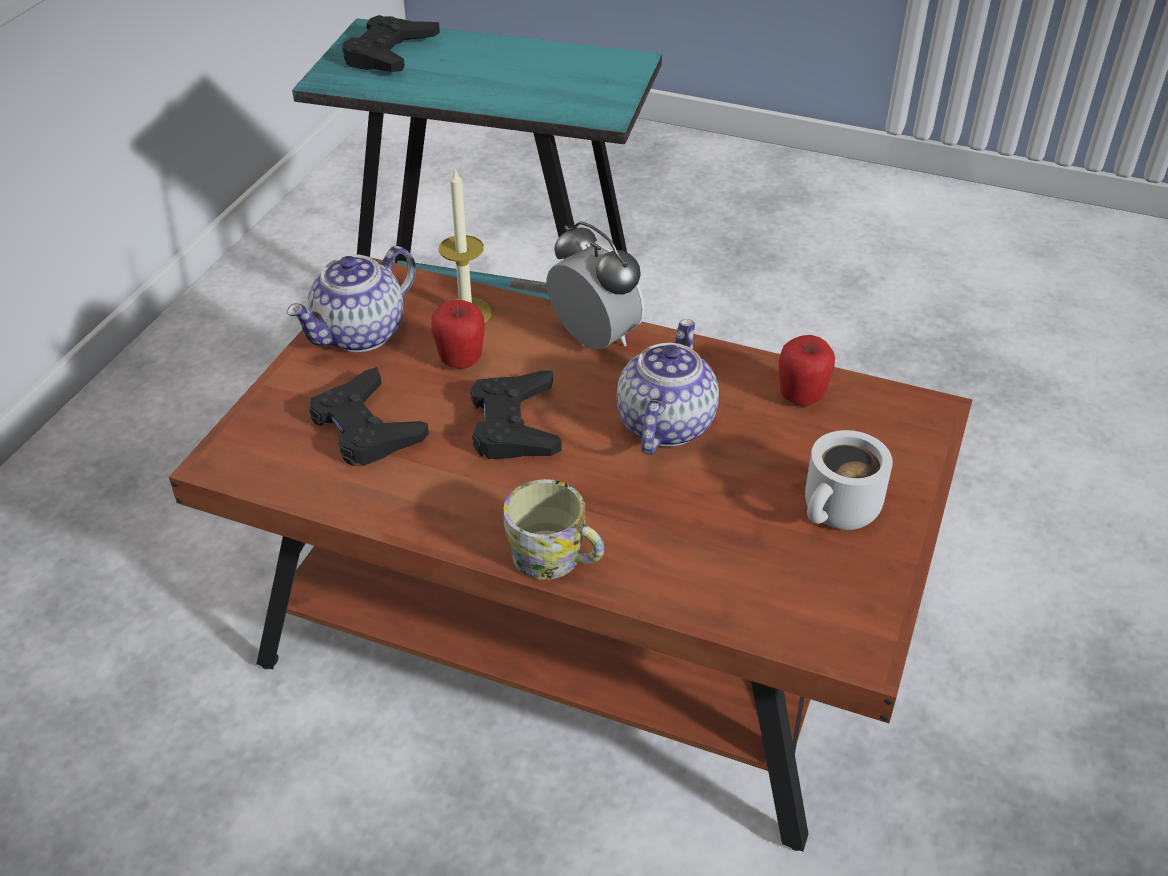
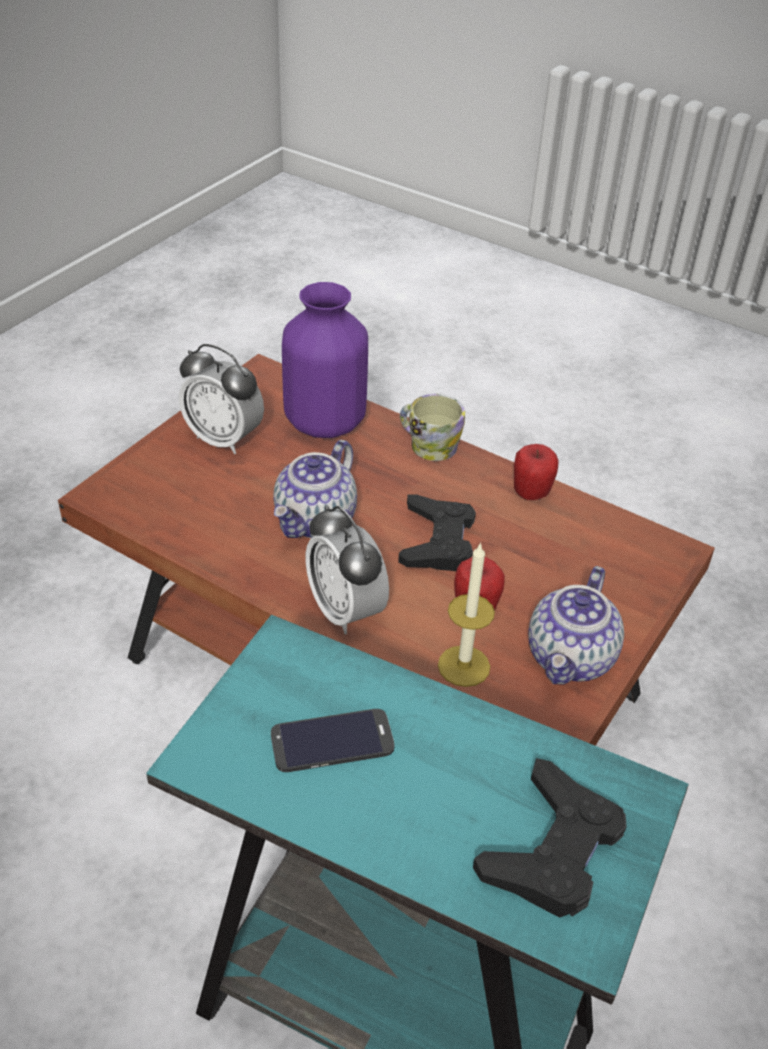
camera: 170 degrees left, 0 degrees up
(360, 334) = (571, 658): teapot -> teapot turned 150 degrees clockwise
(366, 428) = (560, 559): black game controller -> none
(545, 76) = (332, 741): none -> phone
(714, 568) = (326, 423): none -> purple vase
(801, 397) = (193, 523): apple -> apple (531, 493)
(840, 514) = (224, 439): white mug -> alarm clock

